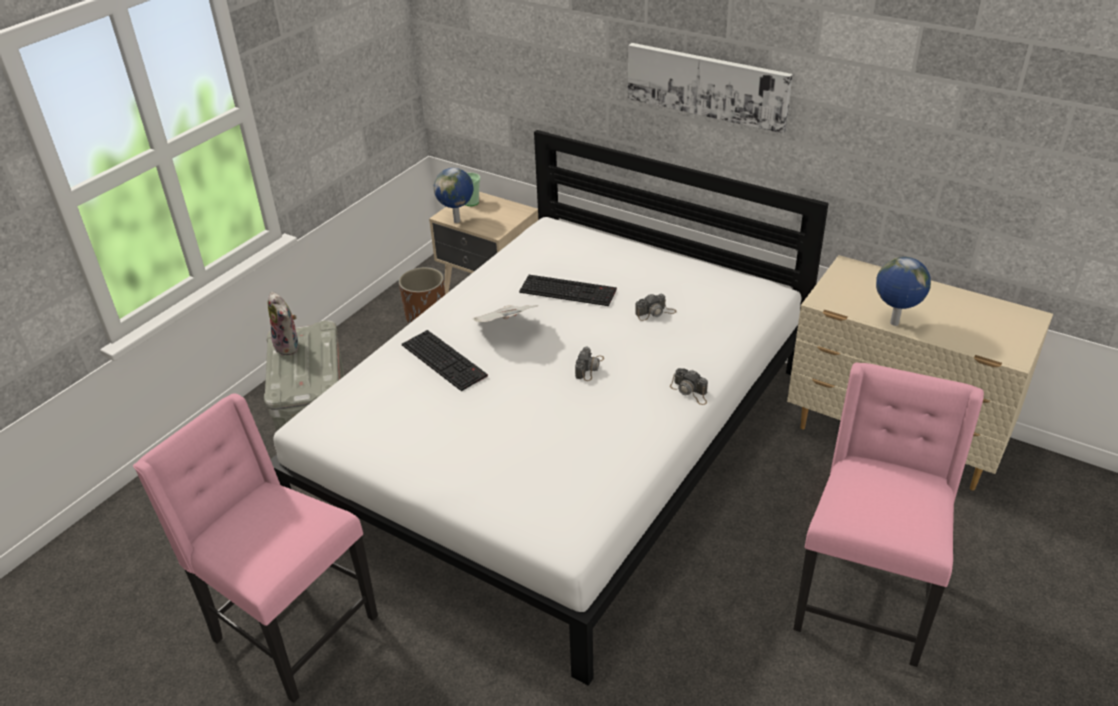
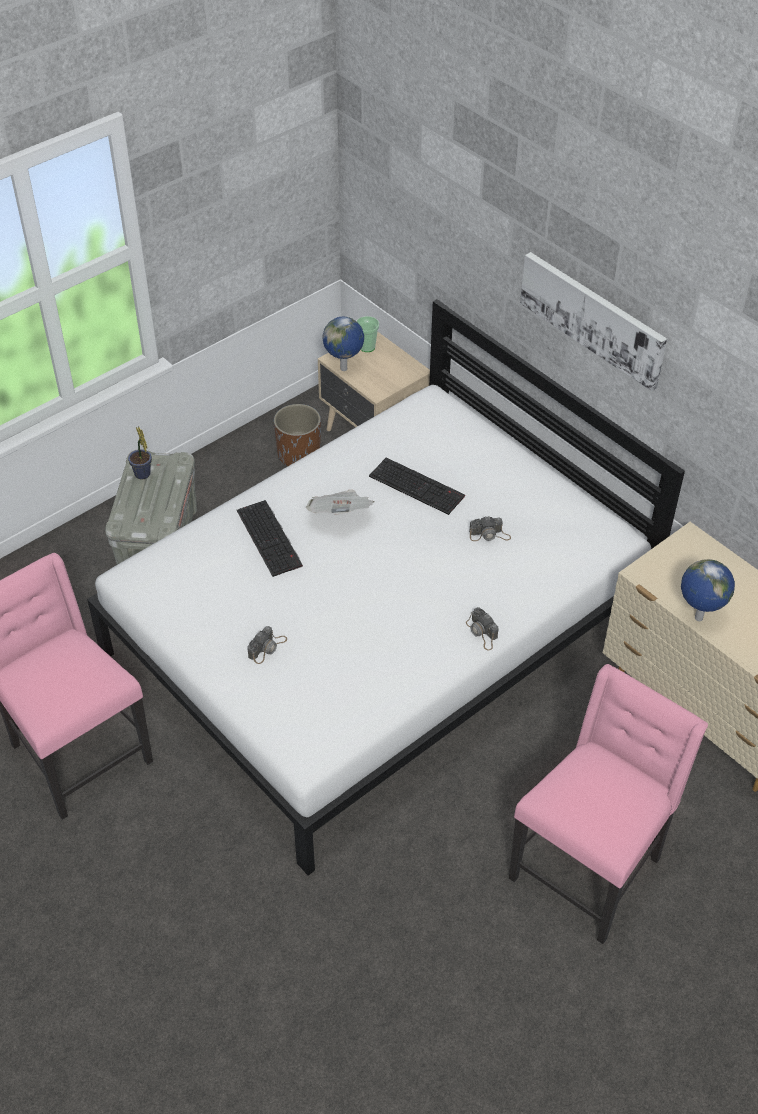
camera: 15 degrees right, 10 degrees up
(289, 346) = (143, 475): plush toy -> potted plant
(589, 367) = (400, 581): camera -> camera (267, 648)

